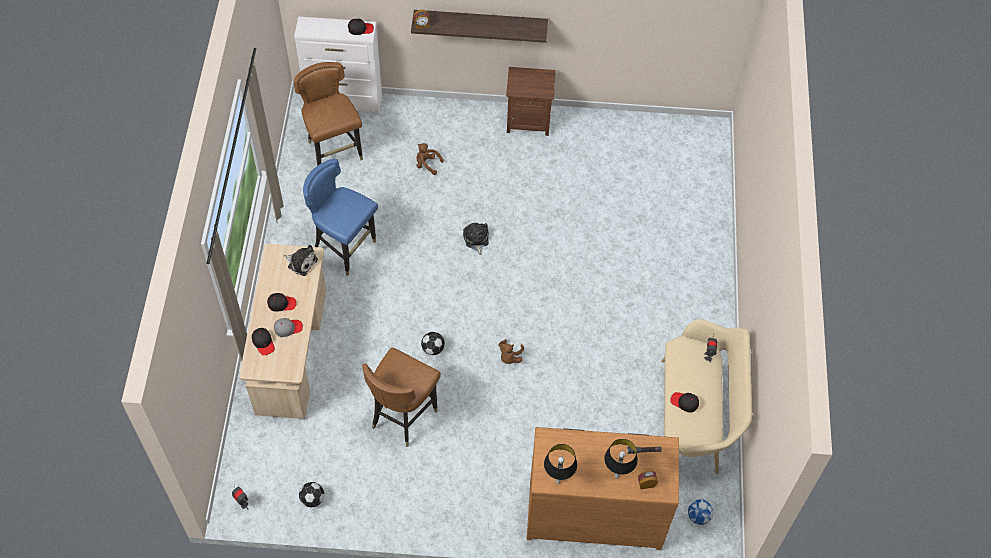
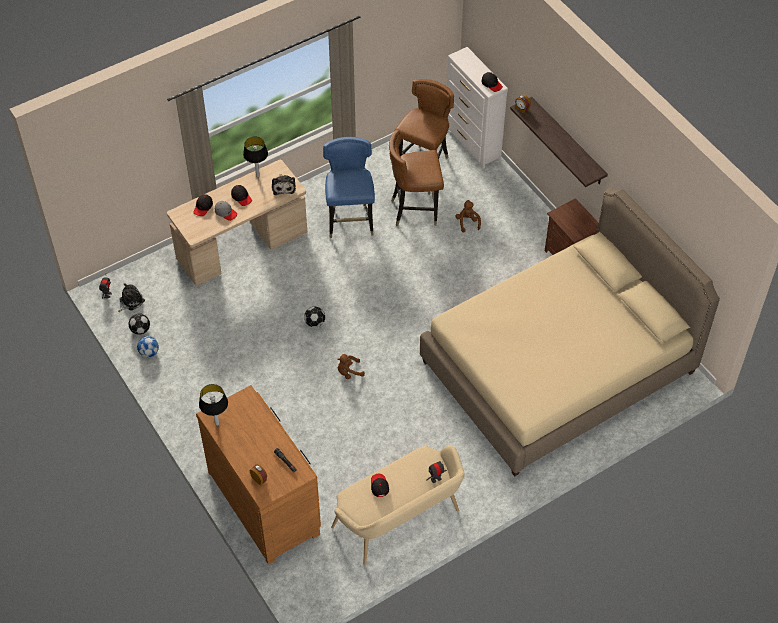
camera: 55 degrees right, 5 degrees down
(403, 416) = (245, 339): brown chair -> brown chair (415, 210)
(476, 240) = (430, 291): plush toy -> plush toy (130, 301)
(616, 476) = (250, 456): table lamp -> table lamp (258, 175)
(631, 204) = (557, 367): none -> beige bed
(698, 516) = (316, 573): football -> football (149, 352)

